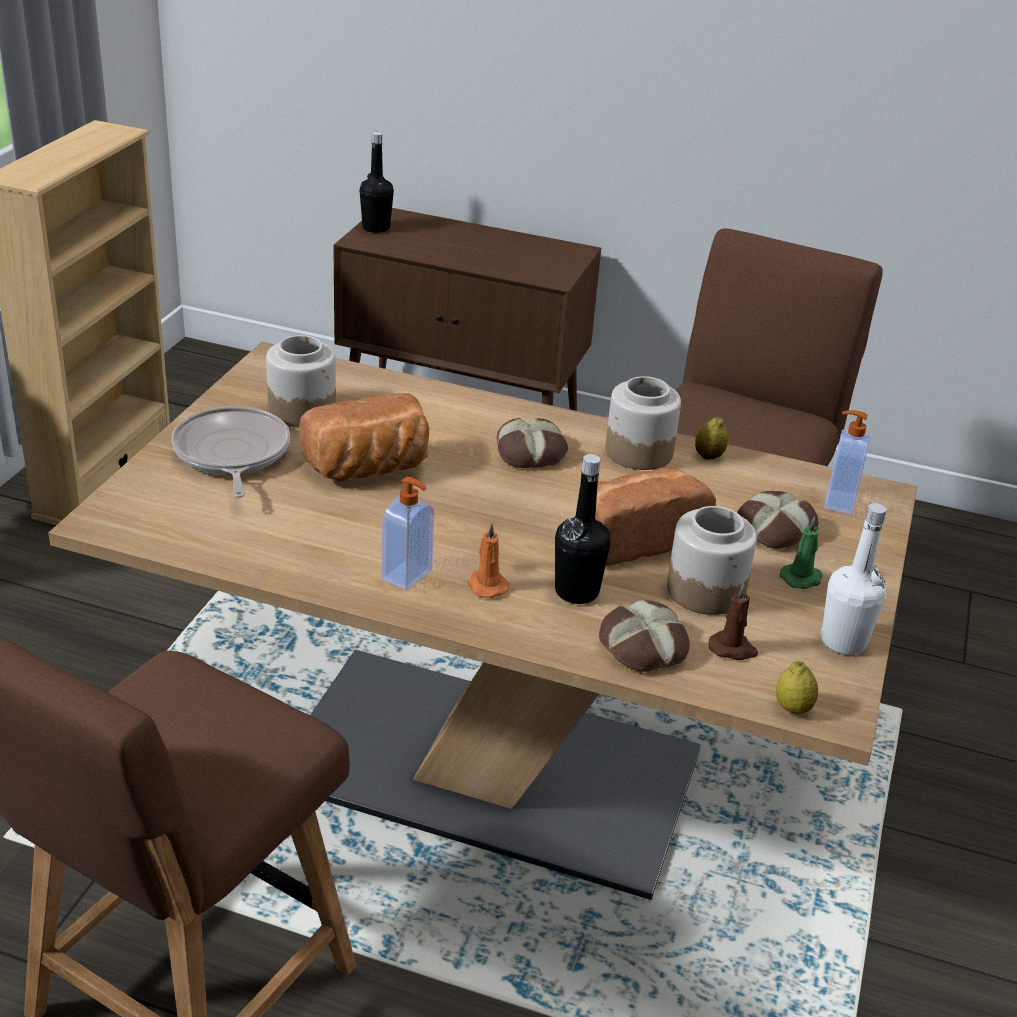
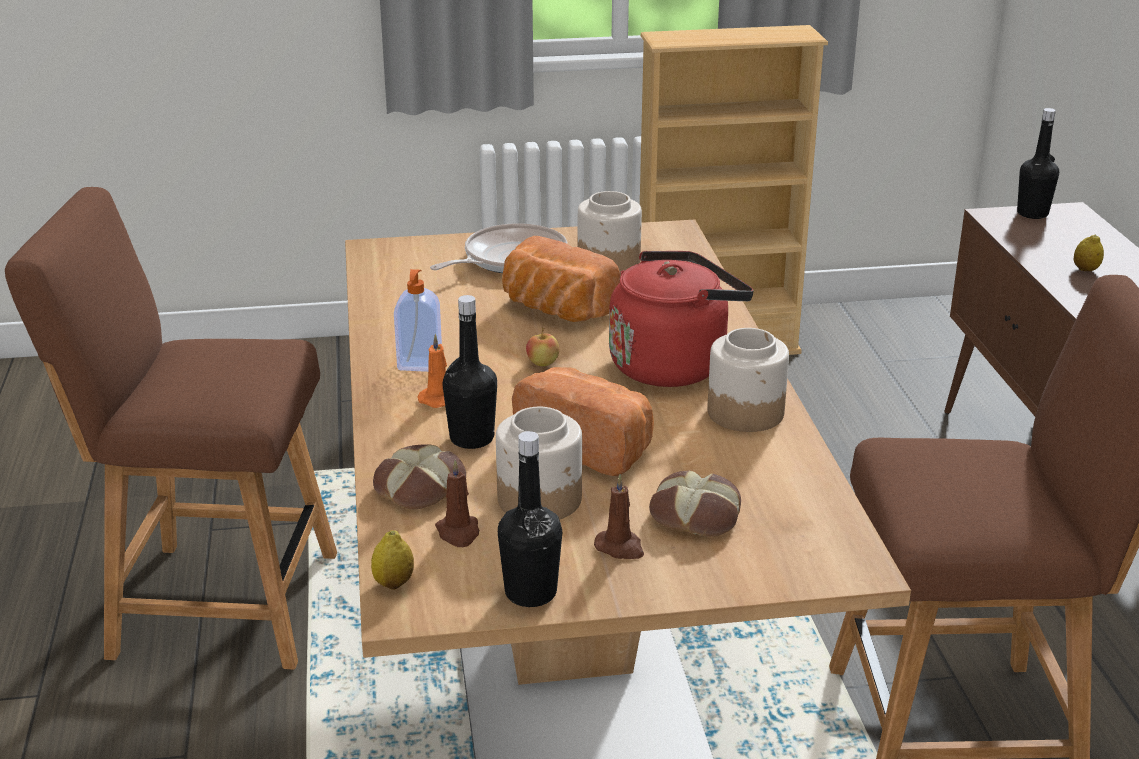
camera: 65 degrees right, 5 degrees down
(469, 510) = (542, 363): none -> apple
(531, 452) = (673, 364): bread -> red kettle
(709, 456) = (790, 450): lemon -> lemon (1085, 270)
(802, 578) = (620, 548): green candle -> brown candle
(838, 501) = (801, 542): soap dispenser -> none
(843, 641) = (530, 593): white bottle -> black bottle

